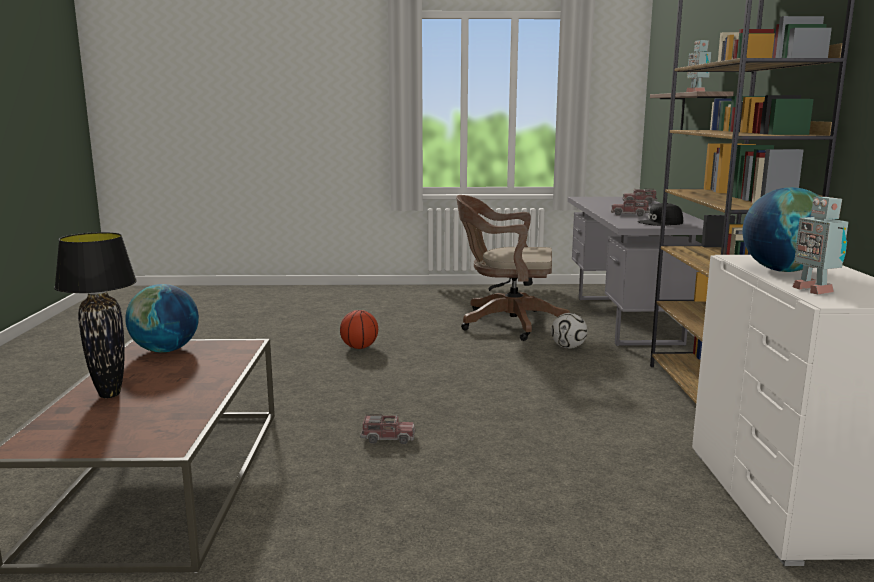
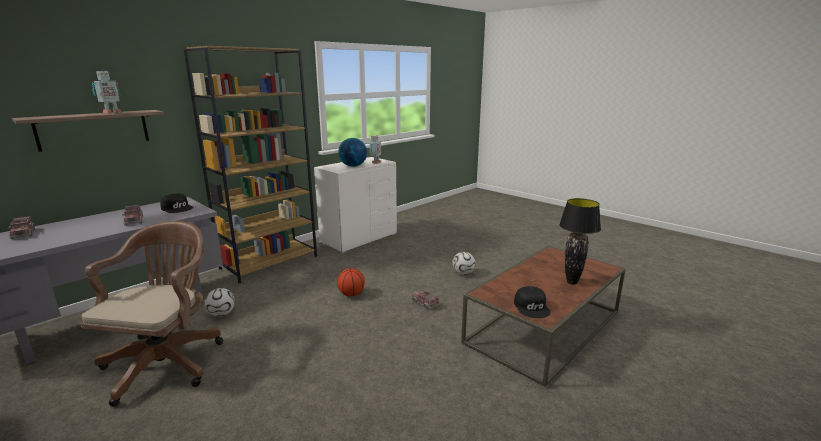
camera: 135 degrees left, 5 degrees up
(165, 350) = (532, 307): globe -> black cap
(359, 347) = (312, 395): basketball -> basketball (351, 294)
(410, 520) = (463, 273): none -> football
(506, 323) = (167, 361): brown office chair -> brown office chair turned 135 degrees counterclockwise

